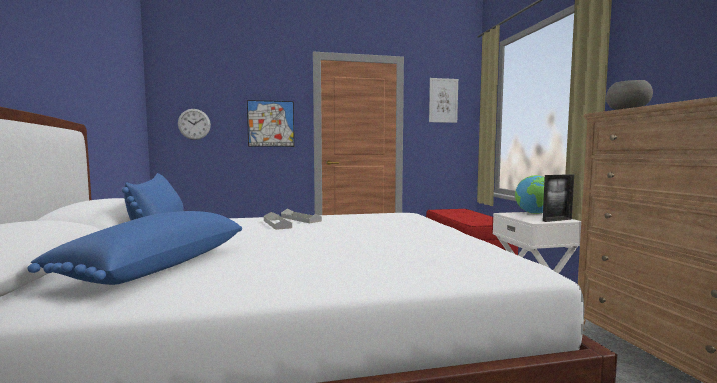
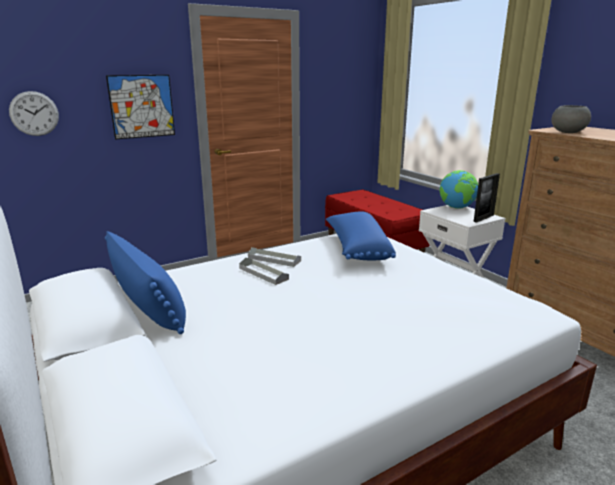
camera: 20 degrees left, 15 degrees up
(156, 266) = (253, 371): blue pillow -> blue pillow (357, 248)
(443, 100) = (341, 66): picture -> none

